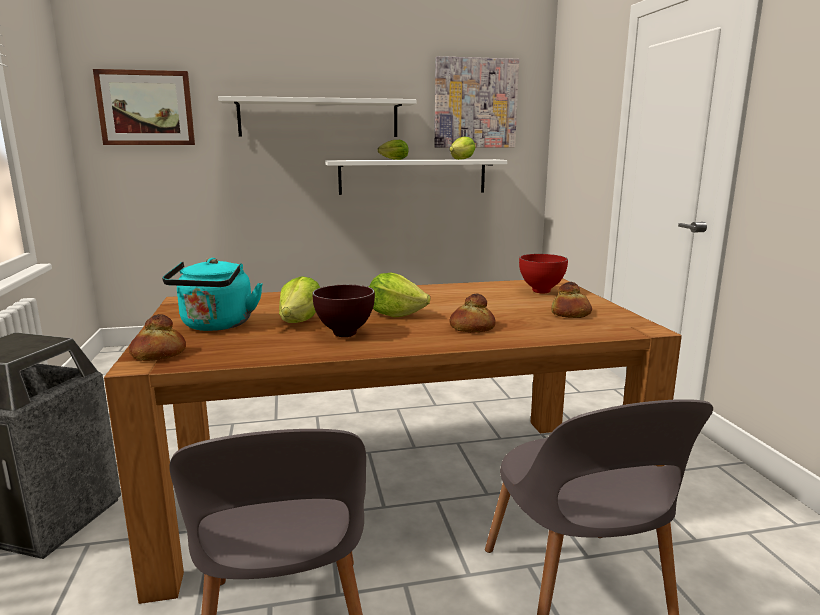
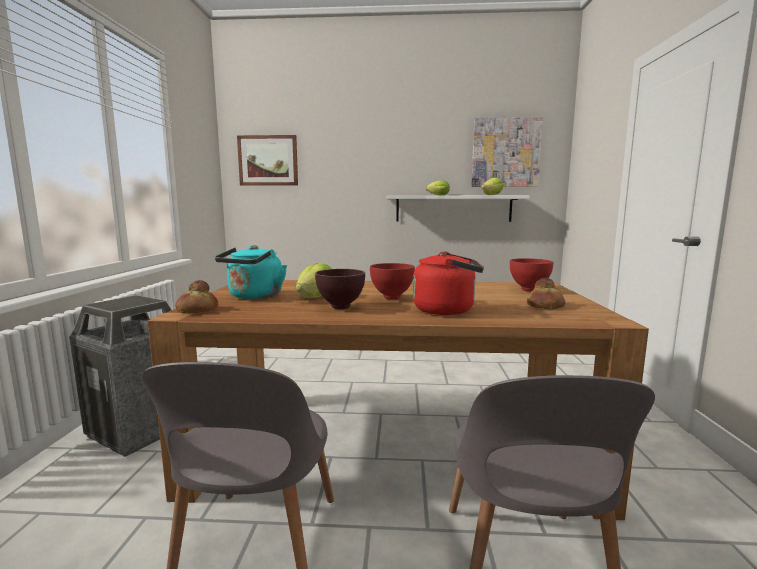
camera: 15 degrees right, 5 degrees down
(319, 118) = (384, 166): white shelf -> none
(395, 314) = (392, 298): lettuce -> red bowl
(471, 328) = (447, 310): bread -> red kettle

